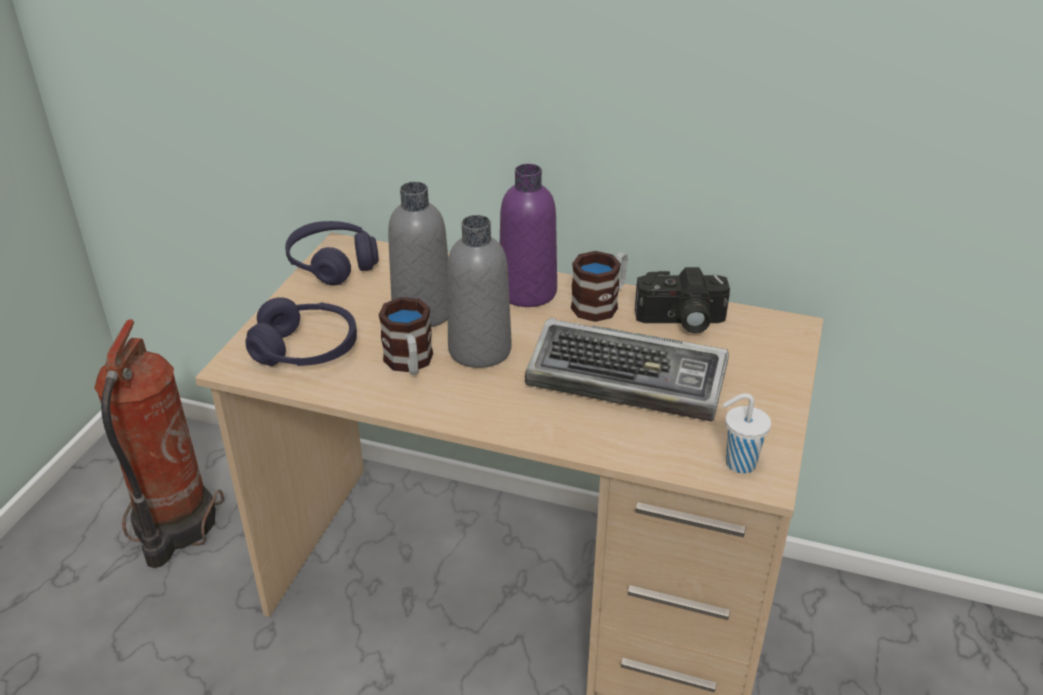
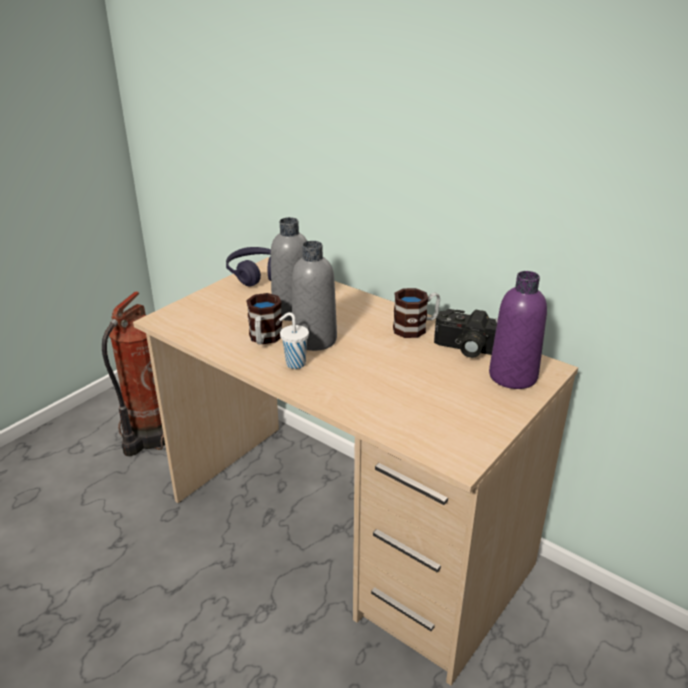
camera: 20 degrees right, 5 degrees down
(306, 349) = (207, 319): purple headphones -> none
(527, 292) = (370, 312): purple bottle -> purple bottle (513, 376)
(629, 379) = (404, 377): keyboard -> none
(738, 463) = (448, 446): white cup -> white cup (294, 363)

